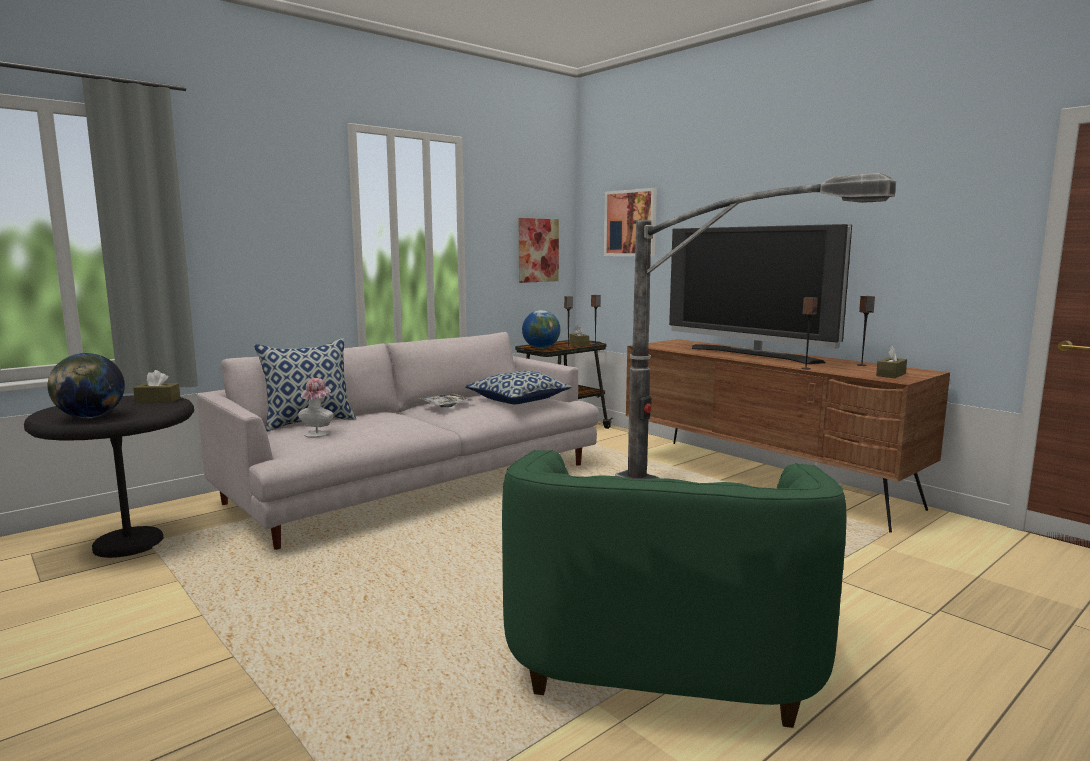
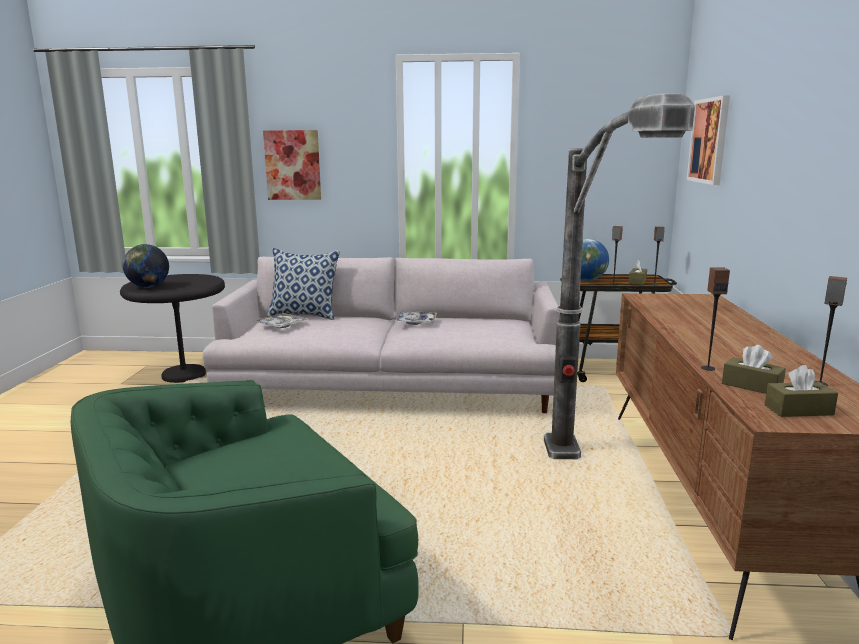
camera: 45 degrees right, 5 degrees up
(158, 400) = (205, 281): brown tissue box -> brown tissue box (751, 386)
(318, 433) = (281, 325): hat -> tray
(518, 400) = (481, 331): pillow -> none
(538, 250) = (616, 171): picture -> picture (293, 165)
(753, 354) = (723, 333): television -> none

